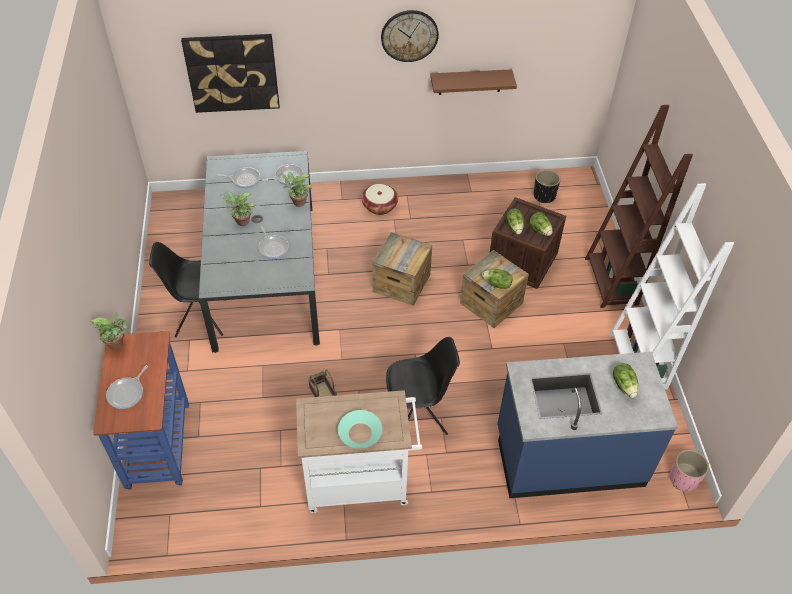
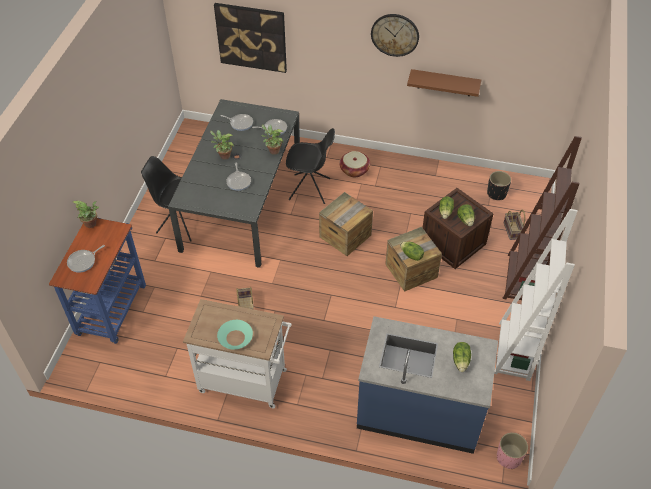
camera: 20 degrees right, 0 degrees up
(418, 417) = (312, 344): black chair -> black chair (310, 189)
(579, 232) = (513, 231): none -> basket

